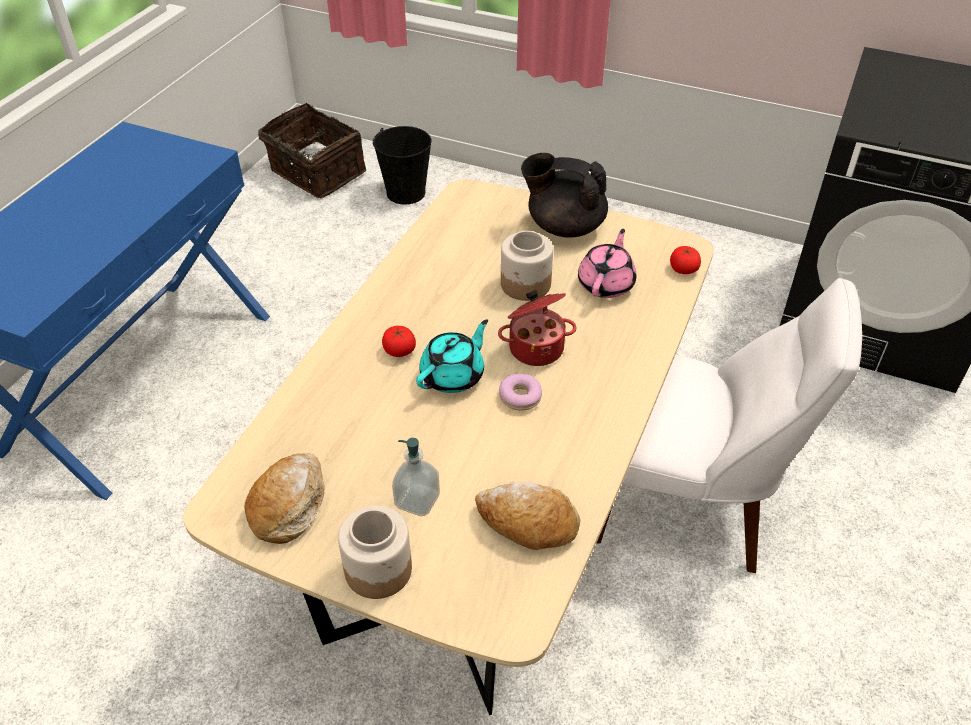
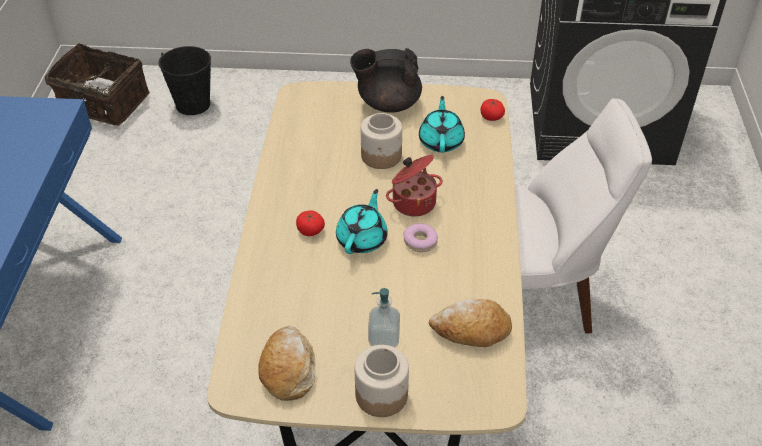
camera: 20 degrees left, 0 degrees up
(606, 284) = (441, 141): pink teapot -> turquoise teapot

